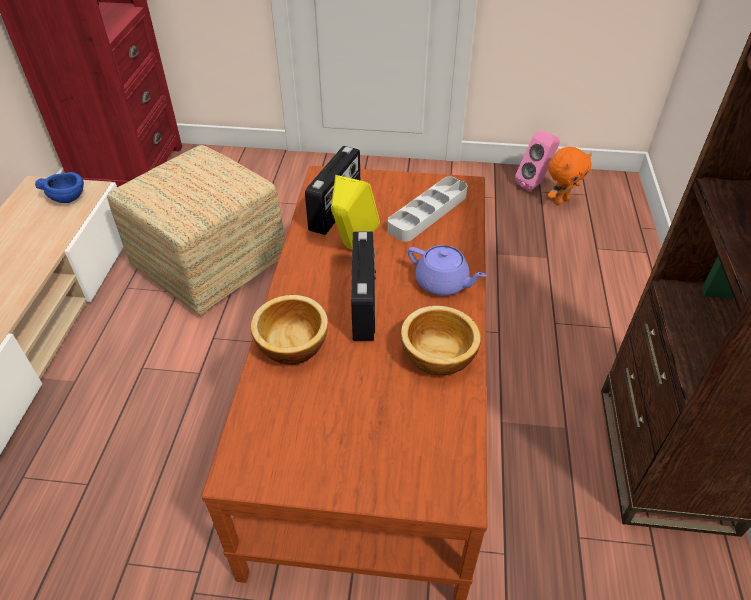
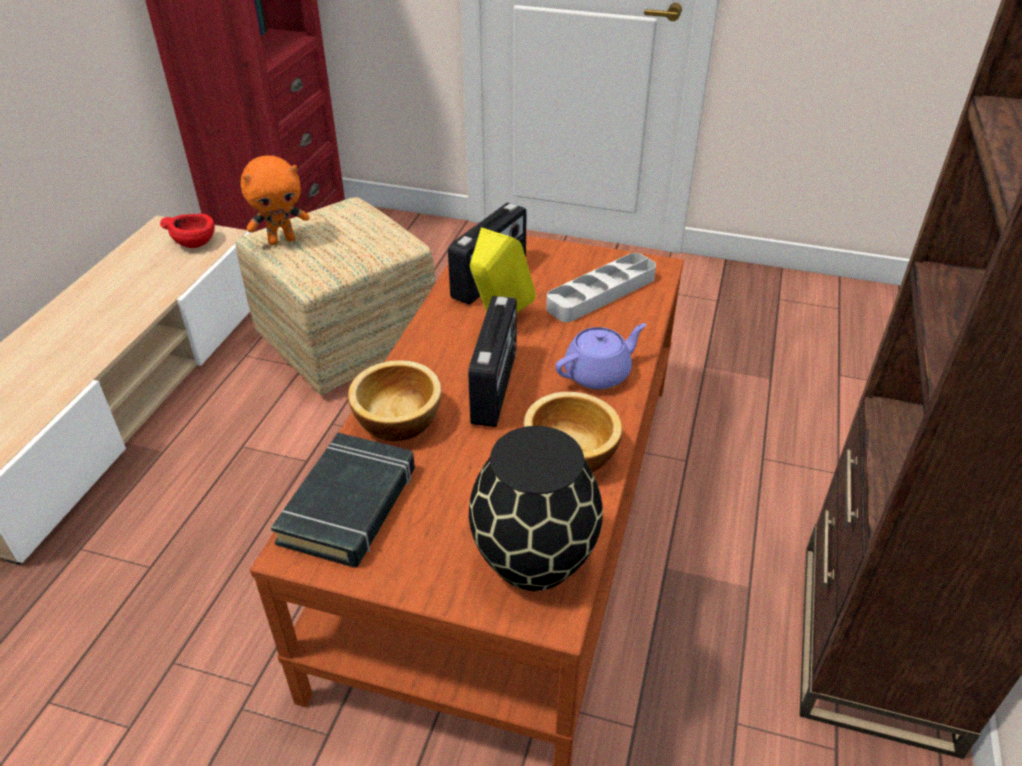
camera: 10 degrees right, 5 degrees down
(68, 197) = (195, 242): blue bowl -> red bowl
(271, 426) = (349, 505): none -> black book
(432, 449) = (535, 557): none -> black vase
(443, 283) = (598, 373): purple teapot -> purple teapot turned 75 degrees counterclockwise
(534, 184) = (772, 289): pink speaker -> none
(561, 200) = (803, 312): orange plush toy -> orange plush toy (282, 240)

